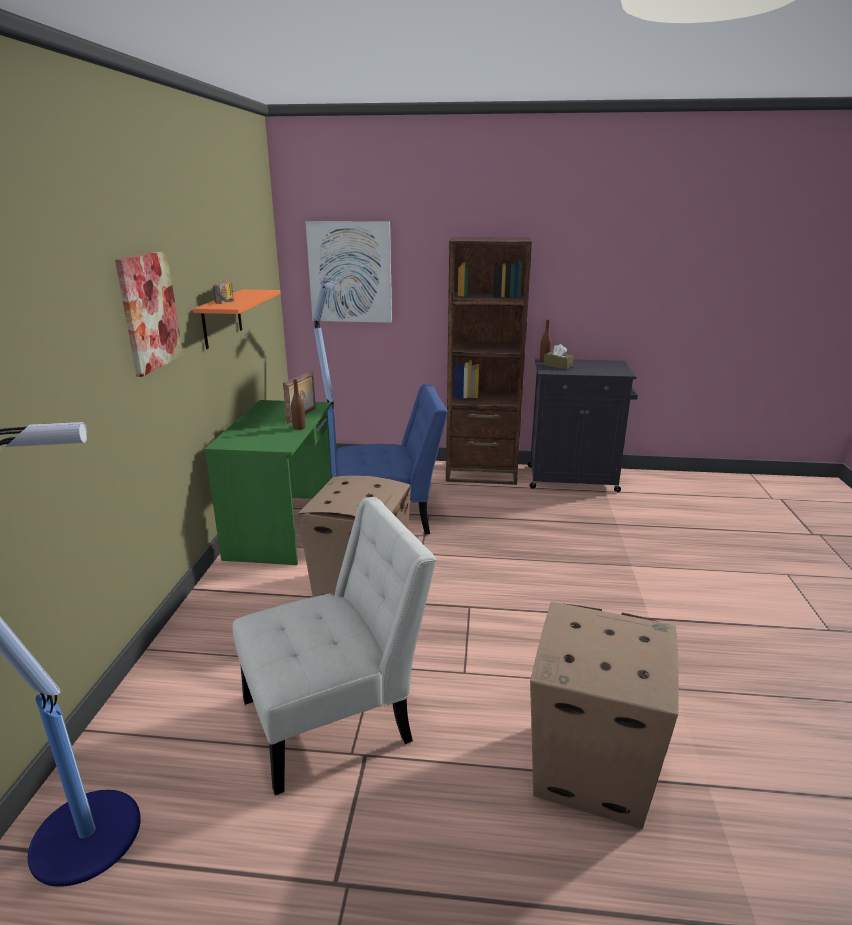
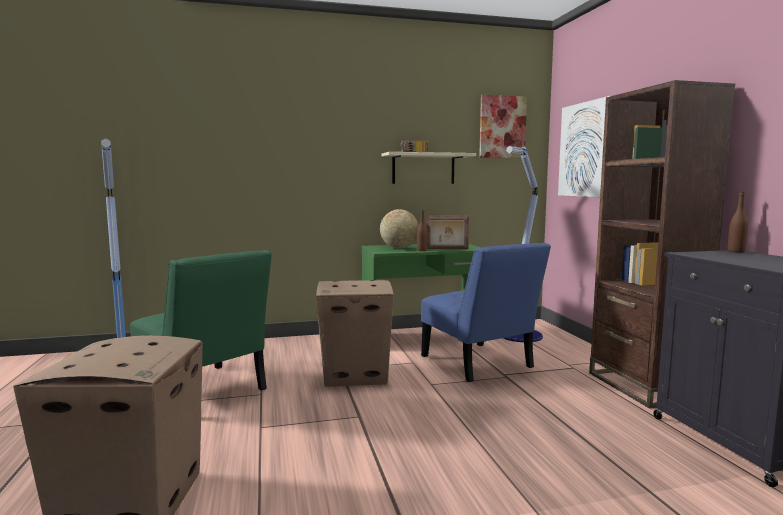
camera: 70 degrees right, 15 degrees down
(149, 312) = (326, 145): picture -> picture (502, 127)
(222, 318) = (423, 169): orange shelf -> beige shelf
(262, 434) = (399, 248): none -> globe
(336, 716) = (204, 392): white chair -> green chair
(557, 366) = (726, 254): brown tissue box -> none

